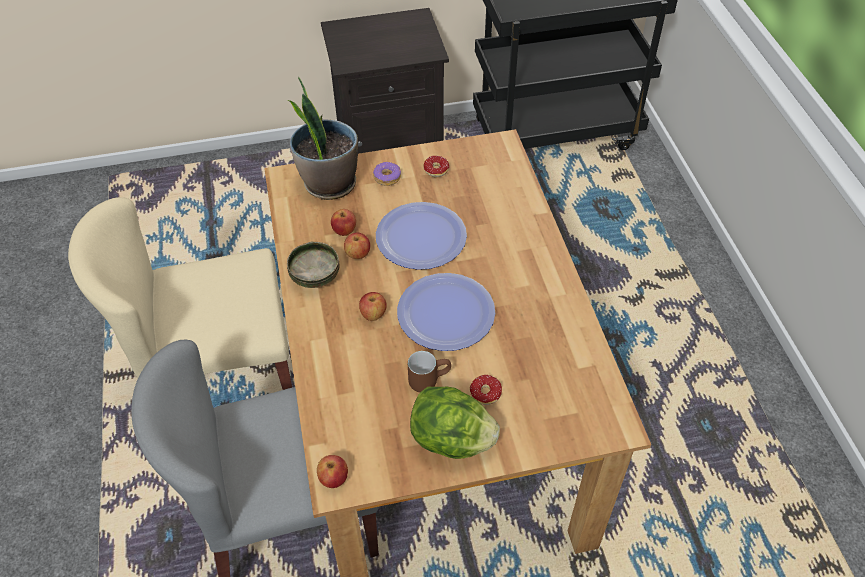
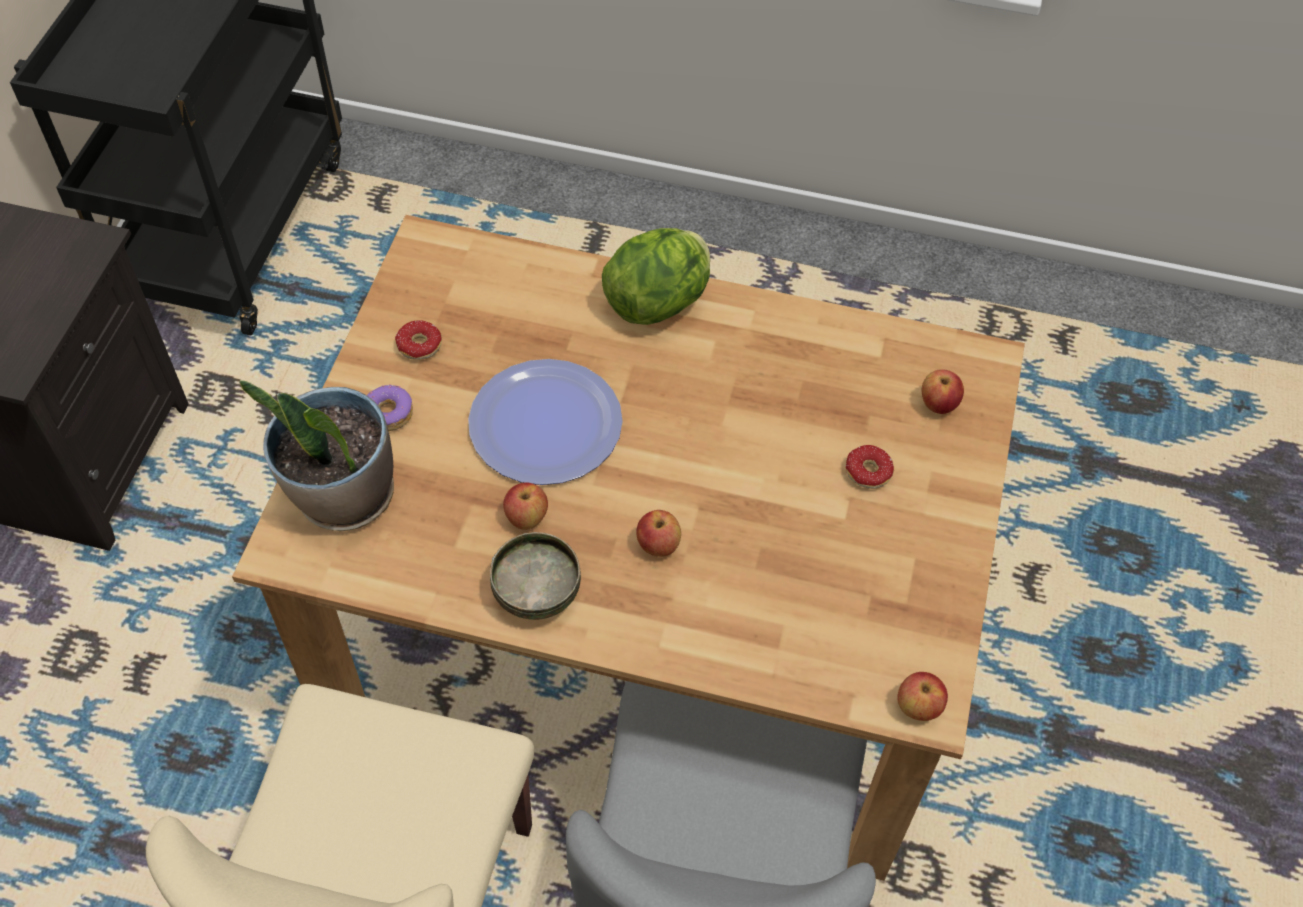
camera: 65 degrees left, 5 degrees up
(344, 231) = (465, 516): apple -> apple (938, 404)
(428, 379) = (810, 526): brown mug -> none
(446, 313) = (708, 457): plate -> none
(452, 440) = (922, 541): lettuce -> lettuce (659, 301)

